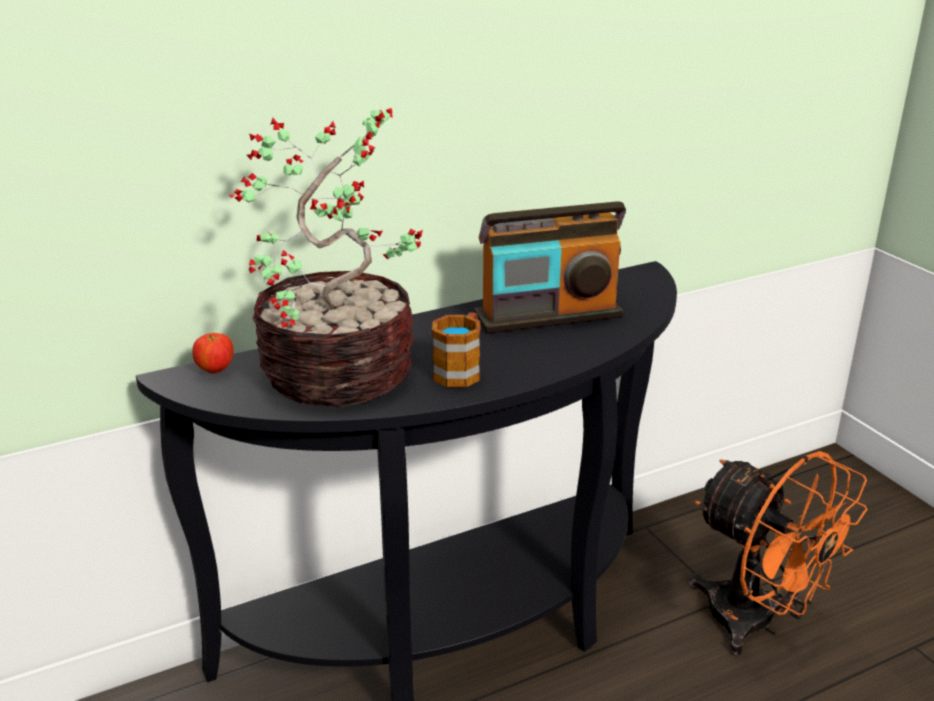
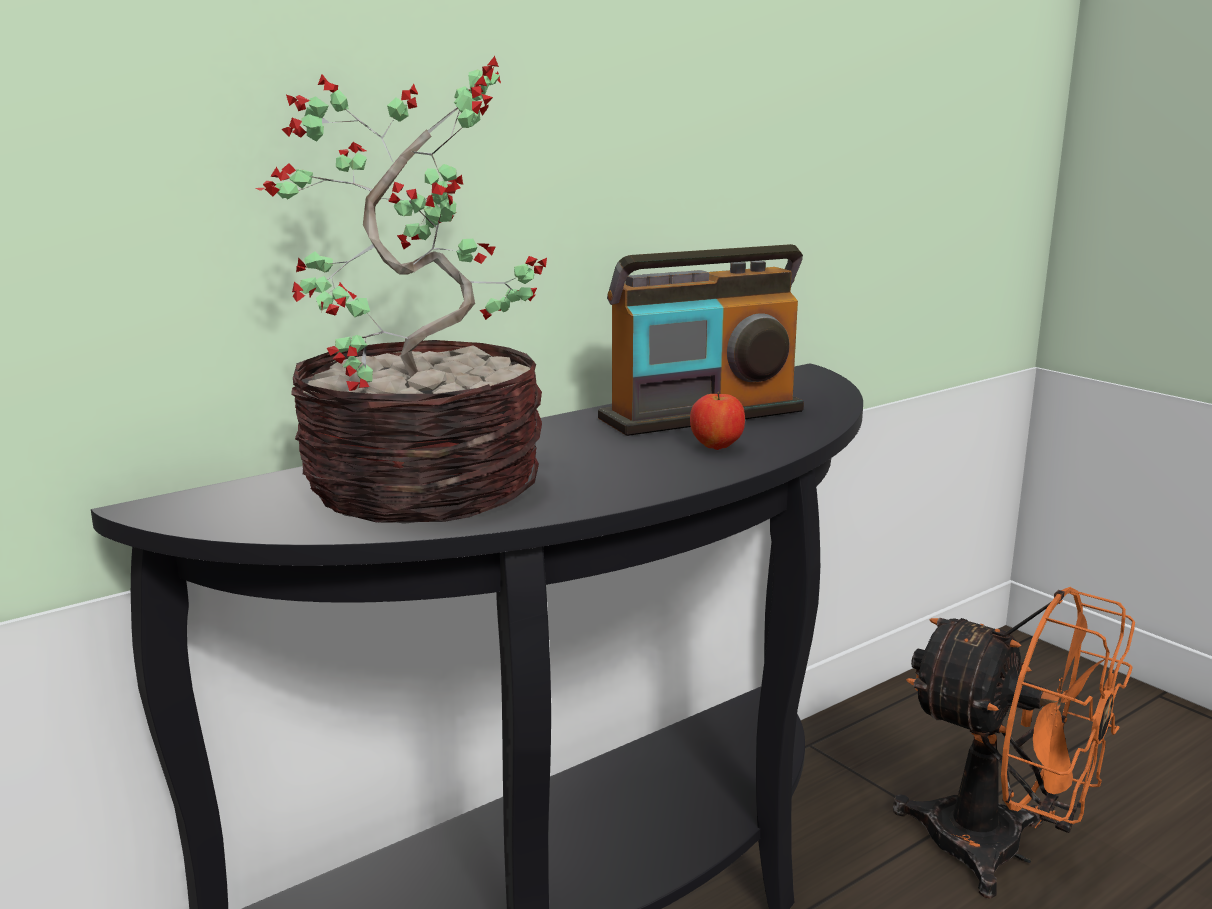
camera: 10 degrees left, 10 degrees down
(216, 370) = (225, 495): apple -> apple (717, 447)
(461, 370) = (609, 473): mug -> none

